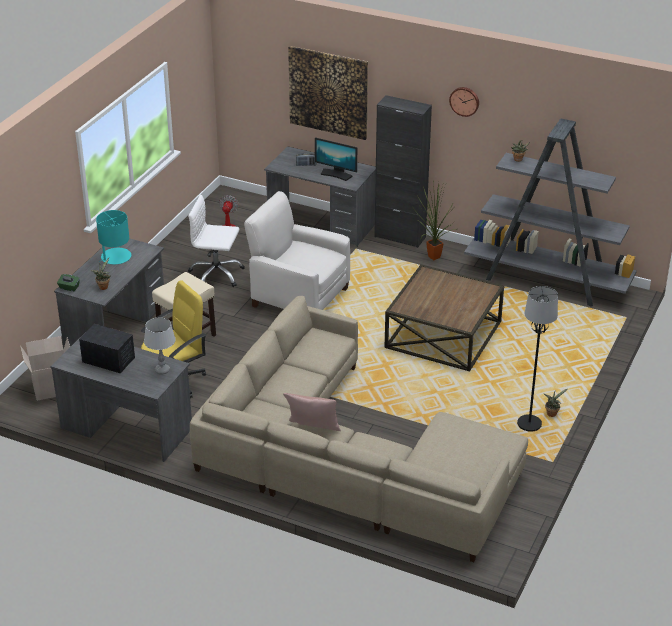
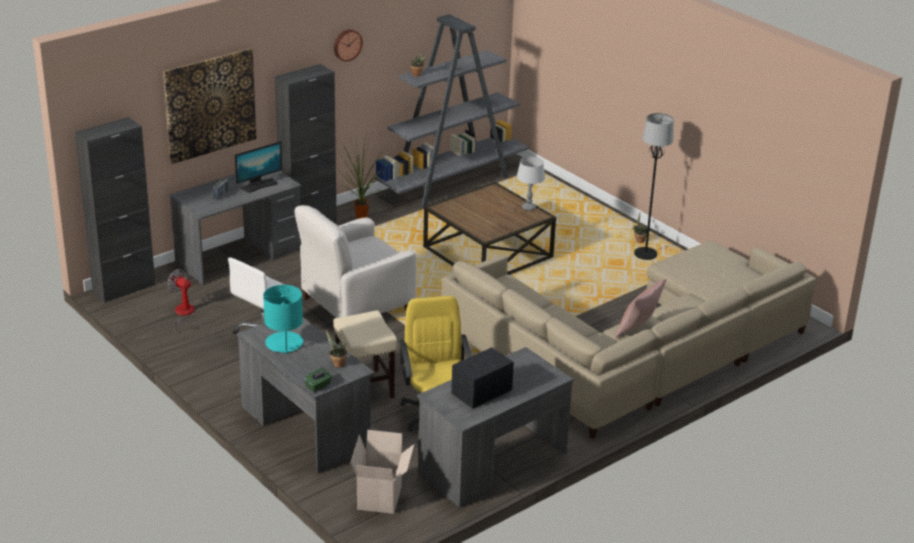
camera: 65 degrees left, 5 degrees down
(162, 370) = (526, 364): grey table lamp -> grey table lamp (529, 208)
(235, 196) = (124, 288): none -> black cabinet

